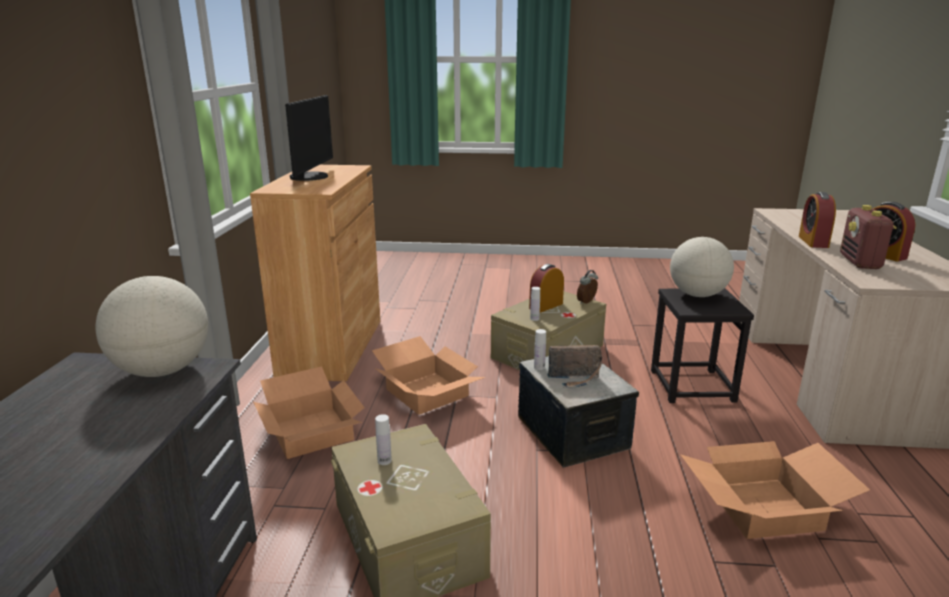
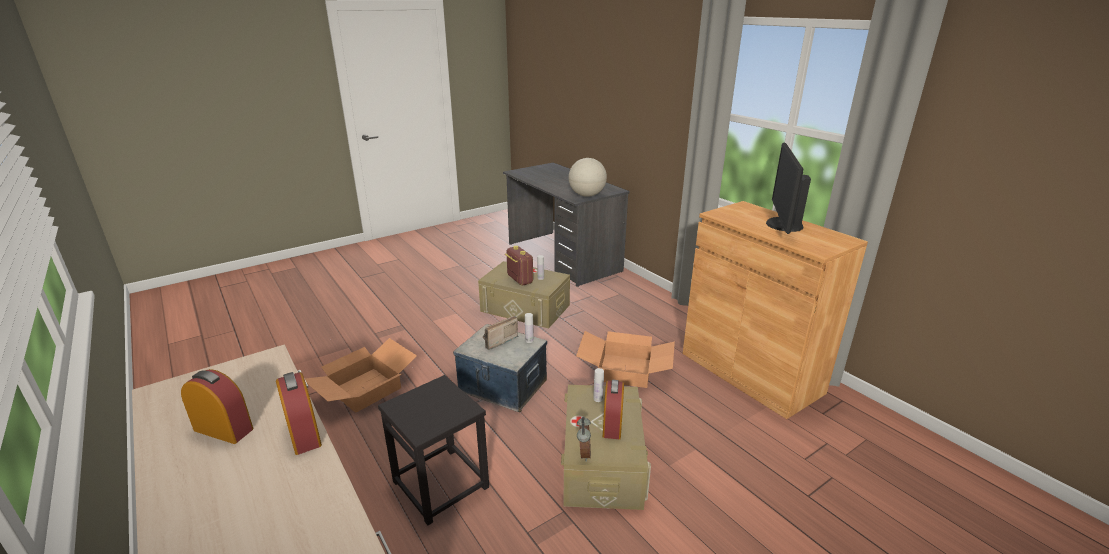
camera: 140 degrees right, 5 degrees up
(311, 177) = (782, 225): monitor -> monitor turned 45 degrees clockwise
(313, 432) = (635, 322): cardboard box -> none
(697, 295) = (441, 414): globe -> none
(860, 263) = (262, 394): radio -> radio (519, 279)

